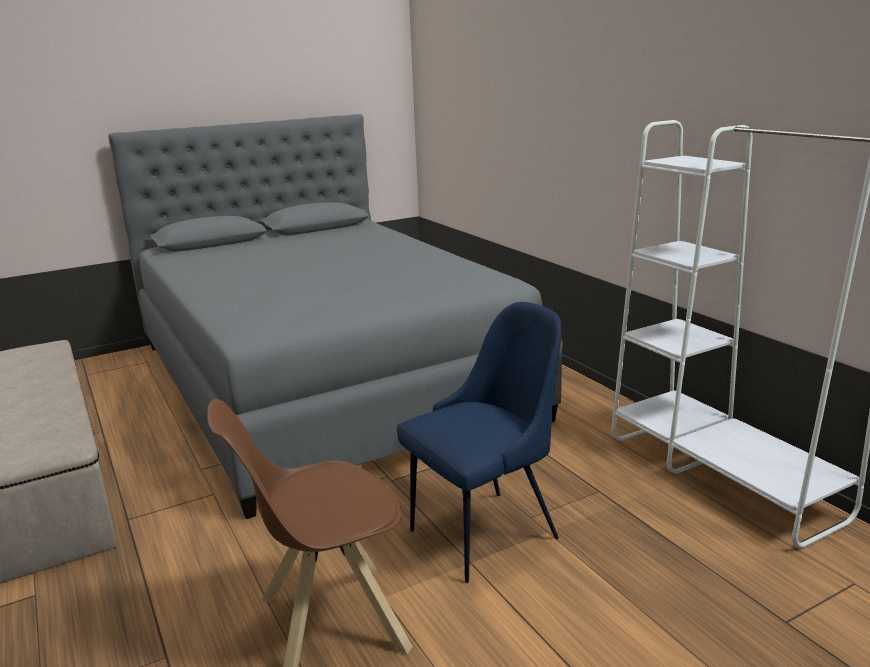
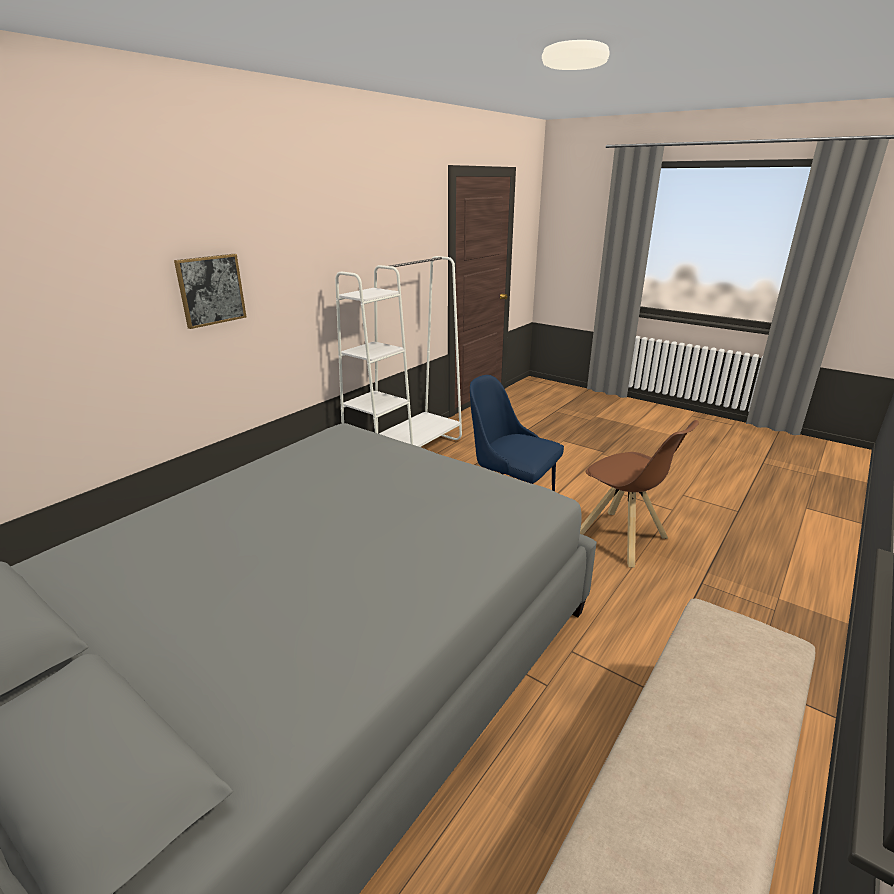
camera: 115 degrees left, 5 degrees up
(578, 113) = (211, 290): none -> picture

